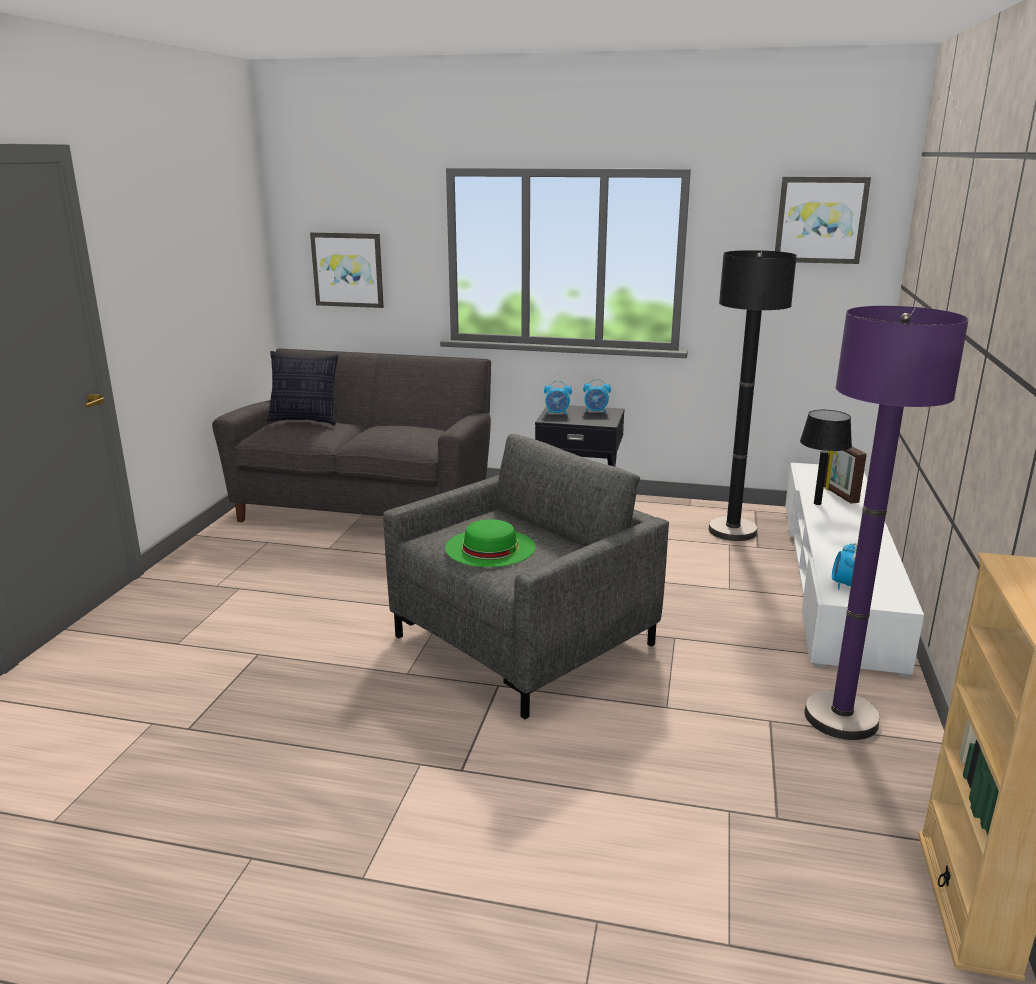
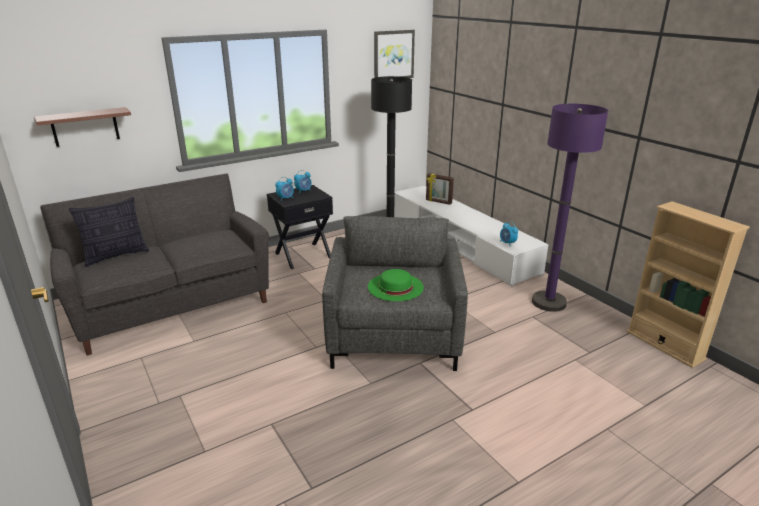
camera: 45 degrees left, 5 degrees up
(348, 270) = (85, 127): picture -> shelf
(817, 503) = (438, 209): black table lamp -> none

